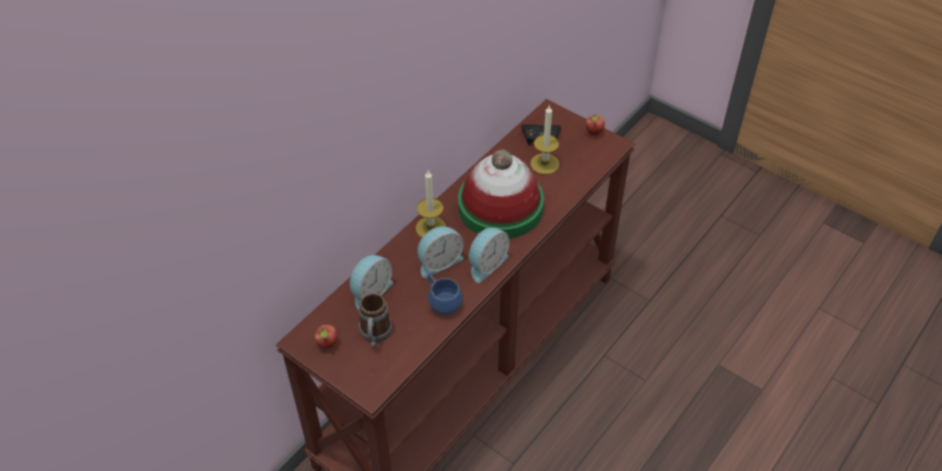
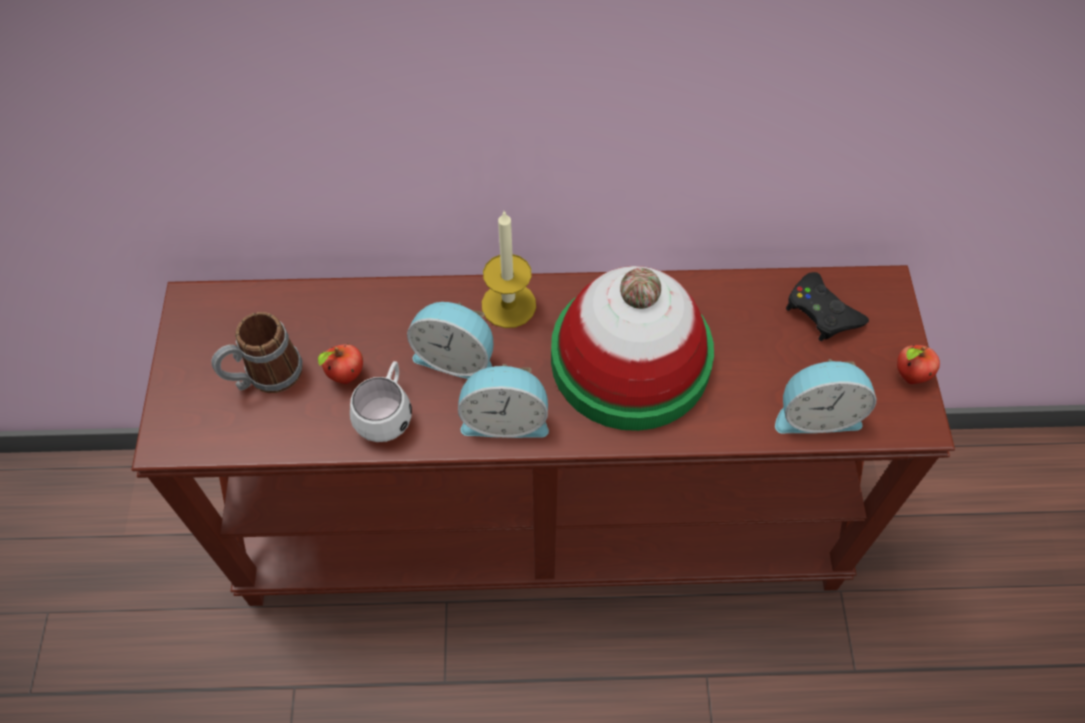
camera: 50 degrees right, 10 degrees up
(328, 345) = (207, 336): apple -> apple (345, 376)
(370, 292) = (334, 318): alarm clock -> alarm clock (816, 414)
(442, 302) = (387, 413): blue mug -> white mug
(544, 164) = (773, 355): candle -> none

